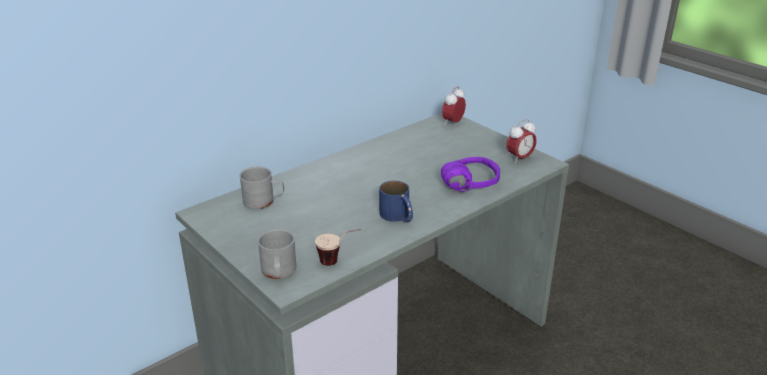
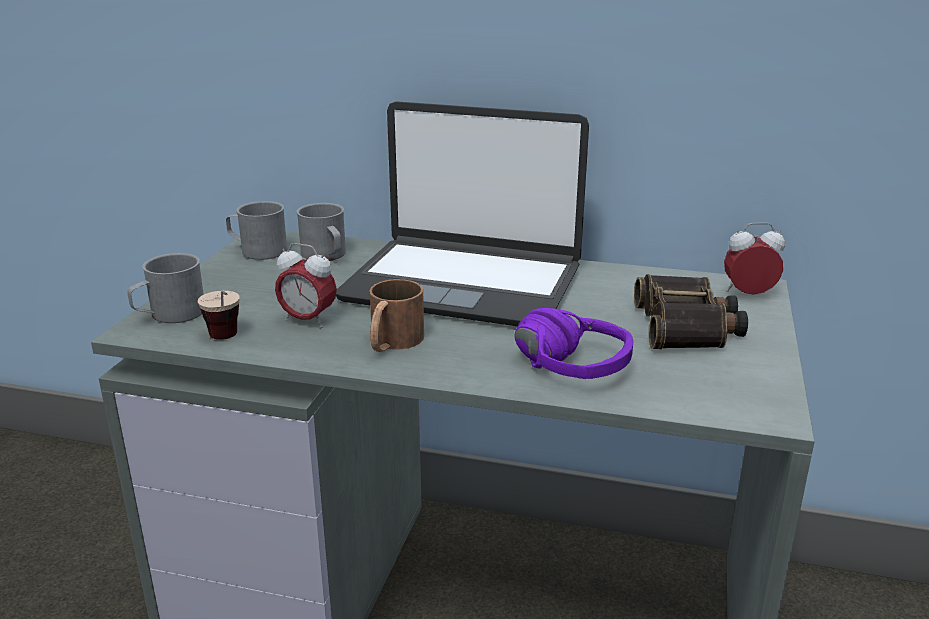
camera: 55 degrees right, 5 degrees down
(220, 220) = (257, 250): none -> grey mug
(356, 177) = (463, 284): none -> laptop
(398, 217) = (392, 343): blue mug -> brown mug
(465, 147) = (687, 326): none -> binoculars
(519, 158) = (737, 384): alarm clock -> alarm clock (308, 320)

